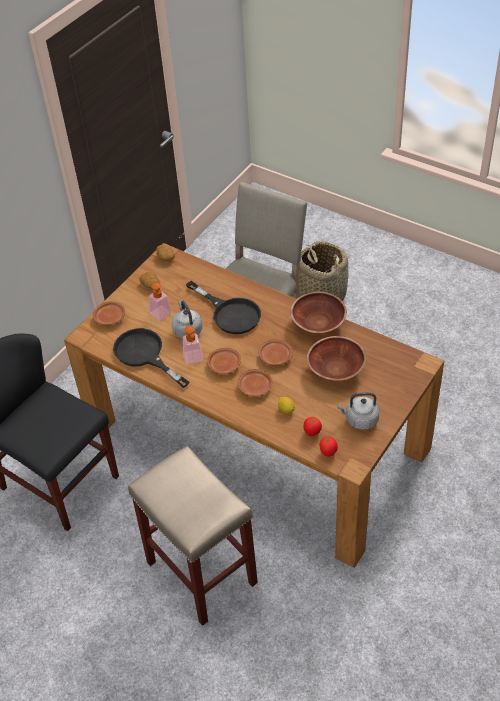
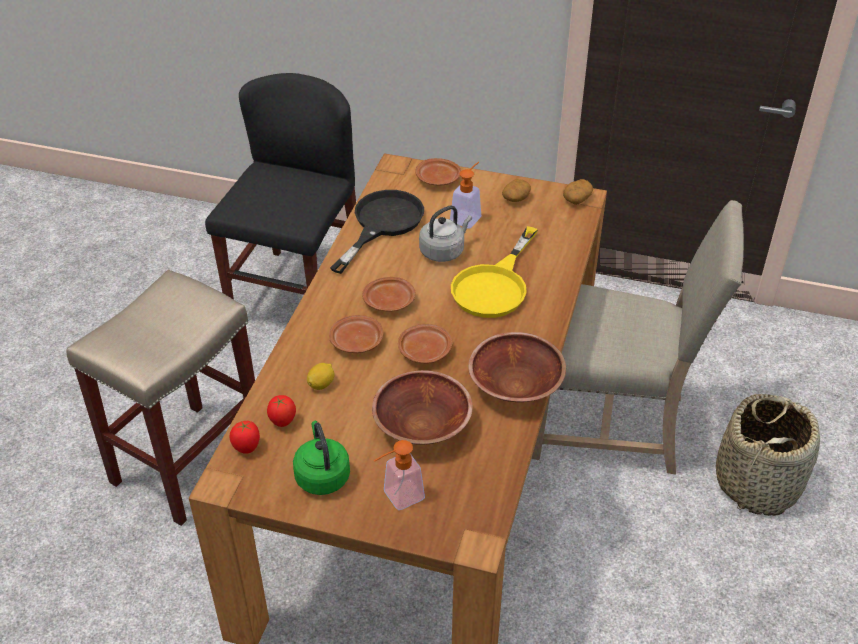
camera: 70 degrees right, 5 degrees down
(194, 359) = (389, 270): soap dispenser -> soap dispenser (397, 498)
(230, 313) = (495, 285): black frying pan -> yellow frying pan
(360, 420) = (322, 475): grey kettle -> green kettle

